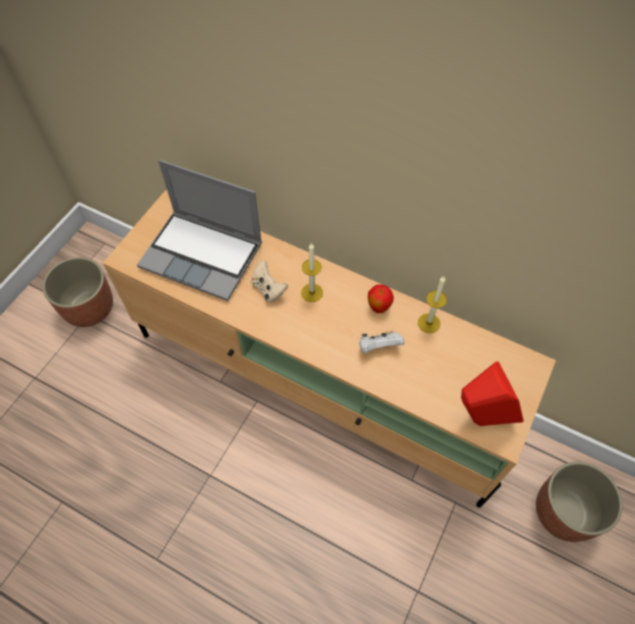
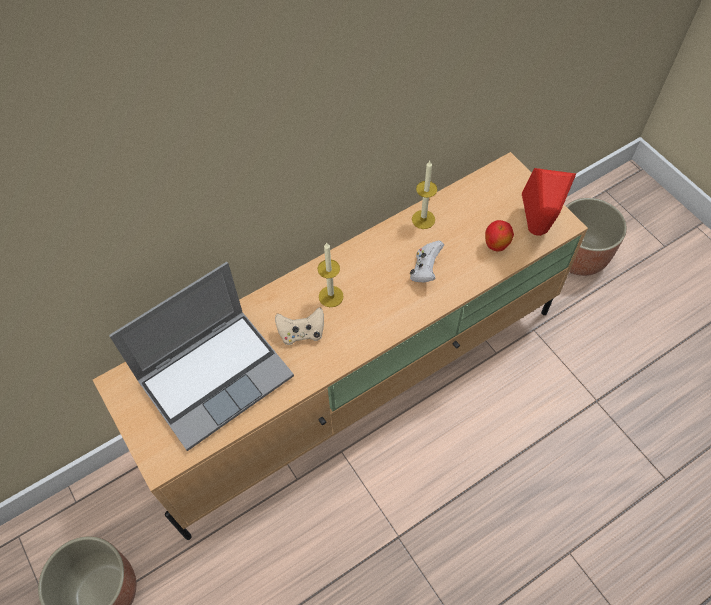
camera: 60 degrees left, 0 degrees up
(378, 307) = (383, 249): apple -> apple (496, 246)

